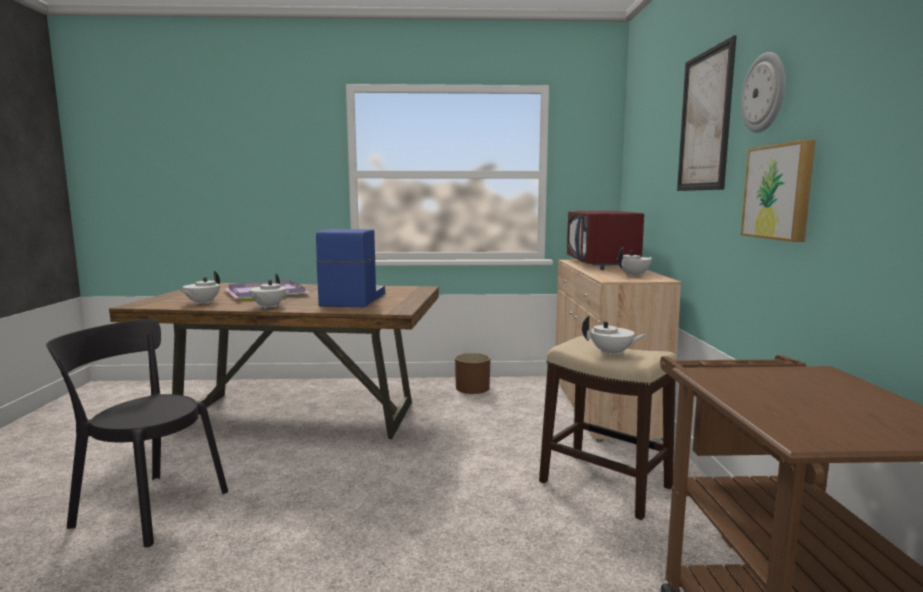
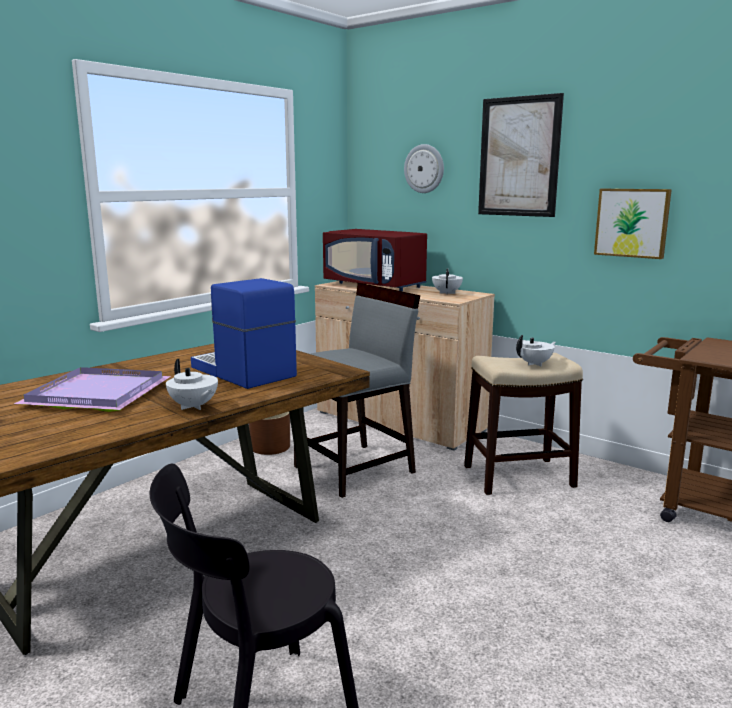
camera: 50 degrees left, 5 degrees up
(202, 303) = (74, 430): white teapot -> none
(490, 422) = (356, 469): none -> grey chair
(764, 93) = (607, 147): wall clock -> wall clock (424, 168)

